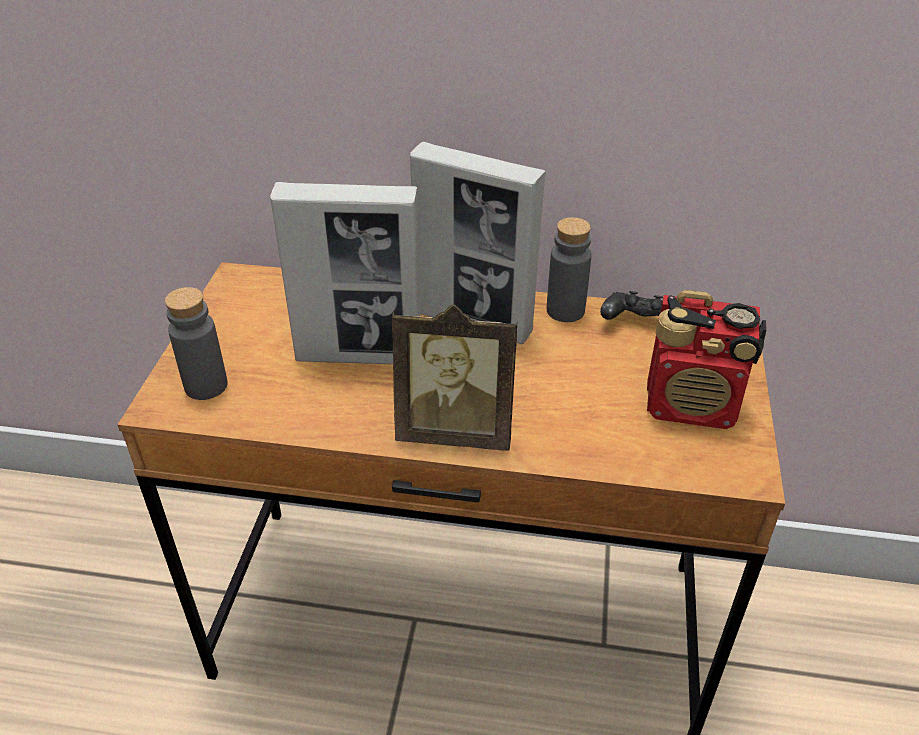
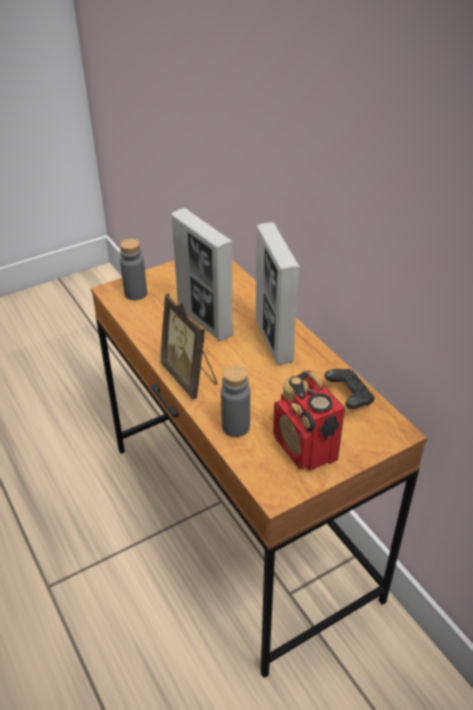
camera: 50 degrees right, 0 degrees up
(565, 311) = (325, 365): grey bottle -> grey bottle (235, 426)

